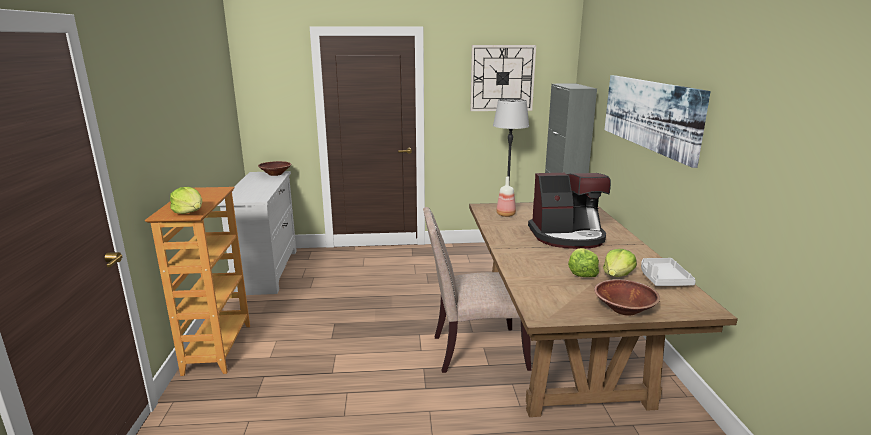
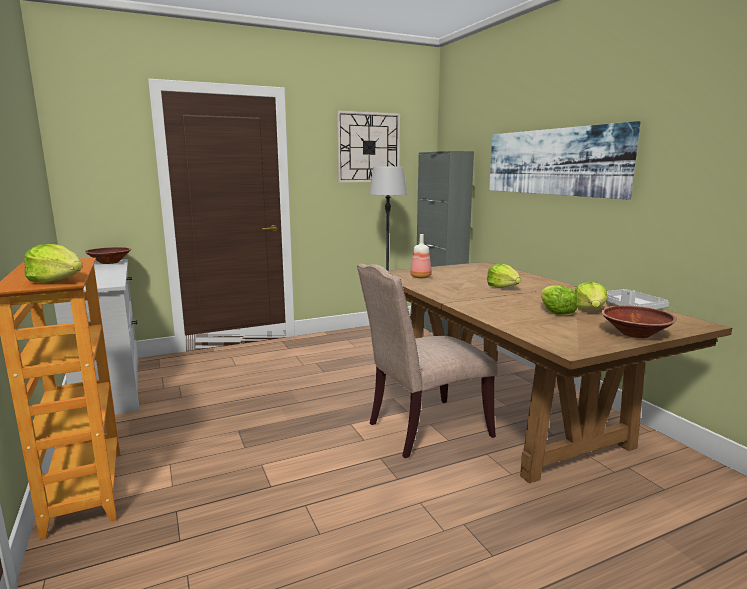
camera: 20 degrees left, 5 degrees down
(567, 236) = (503, 287): coffee machine -> lettuce

